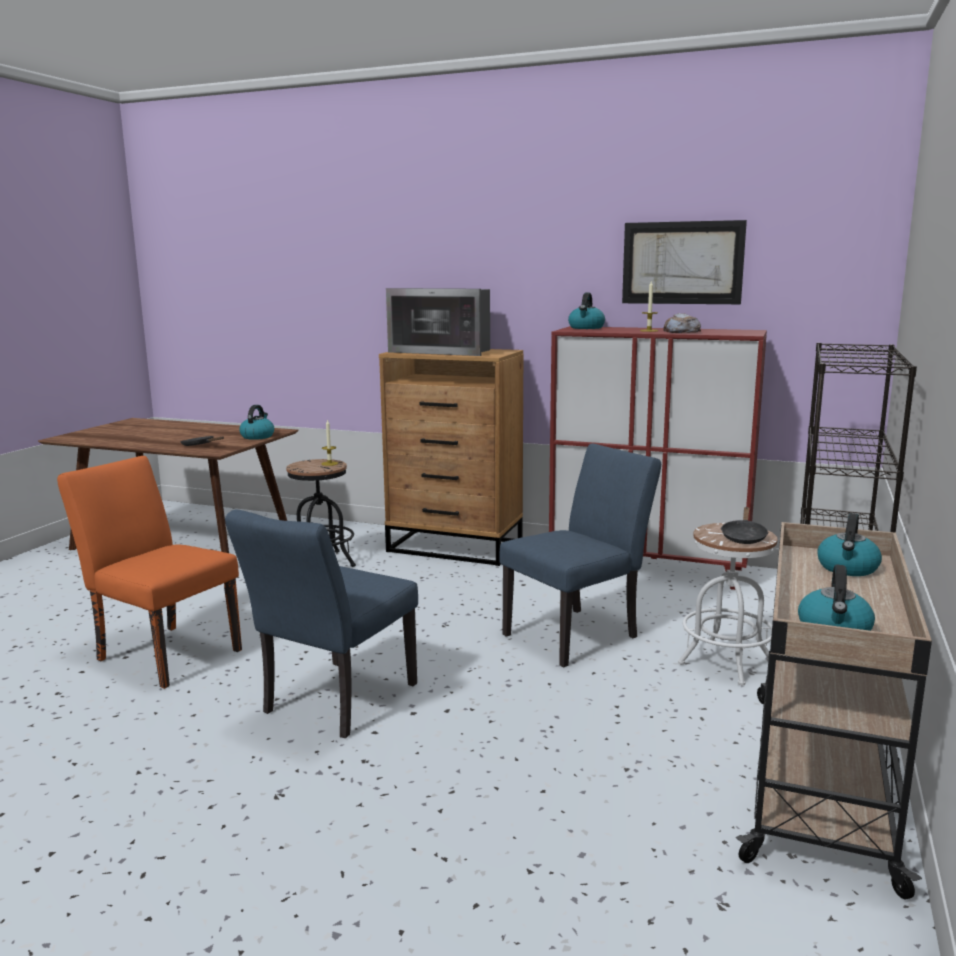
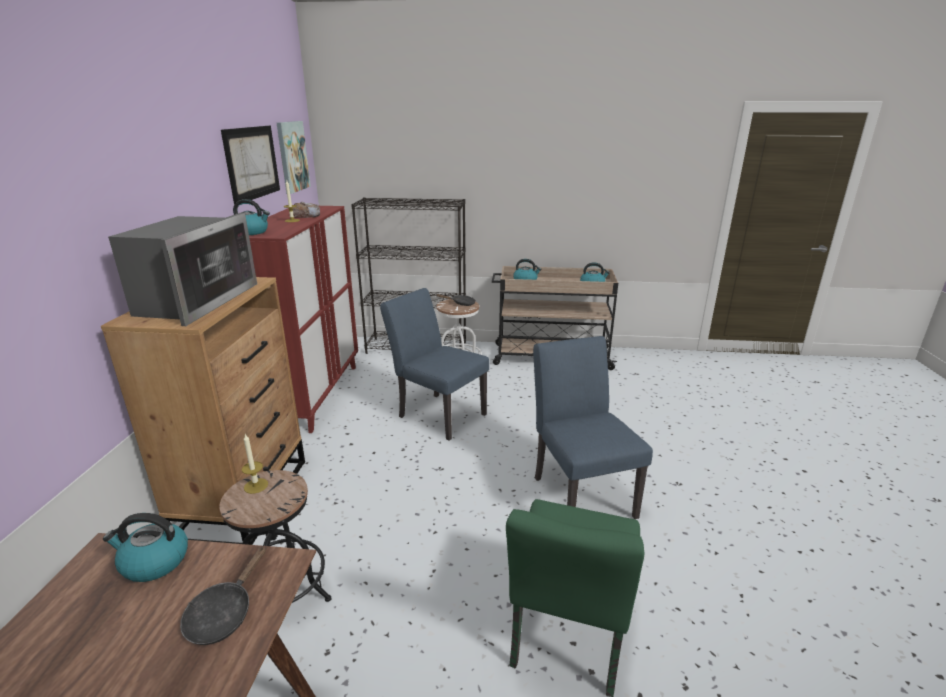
camera: 105 degrees left, 10 degrees up
(162, 652) = (566, 640): orange chair -> green chair
(333, 703) = (579, 492): blue chair -> blue chair turned 120 degrees counterclockwise
(808, 265) = (292, 156): none -> picture

